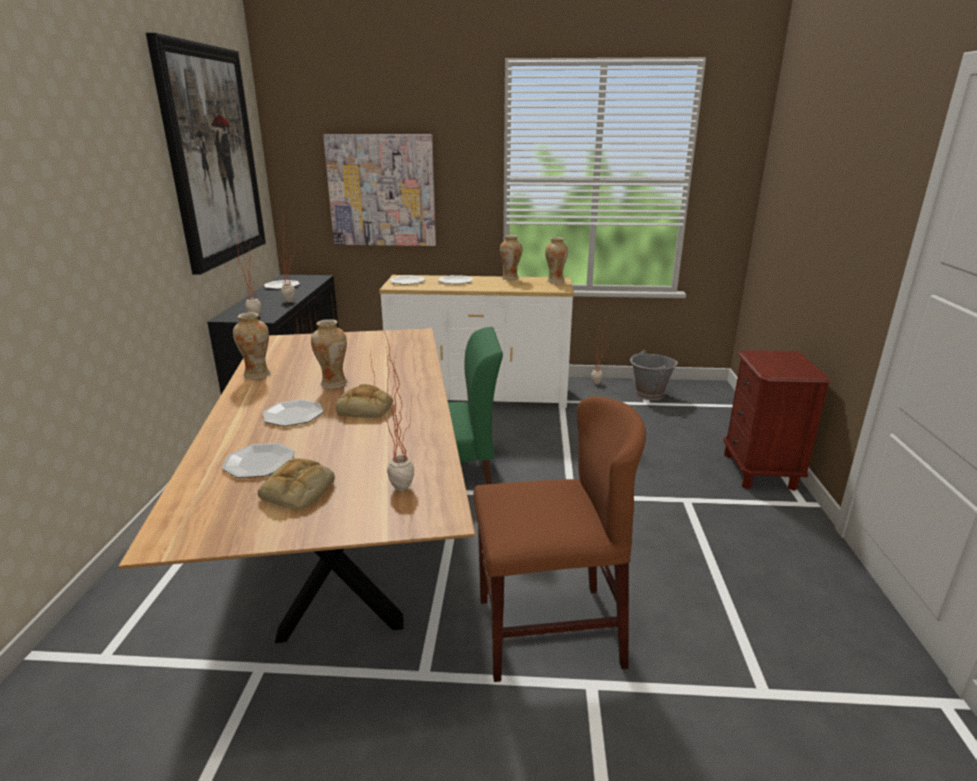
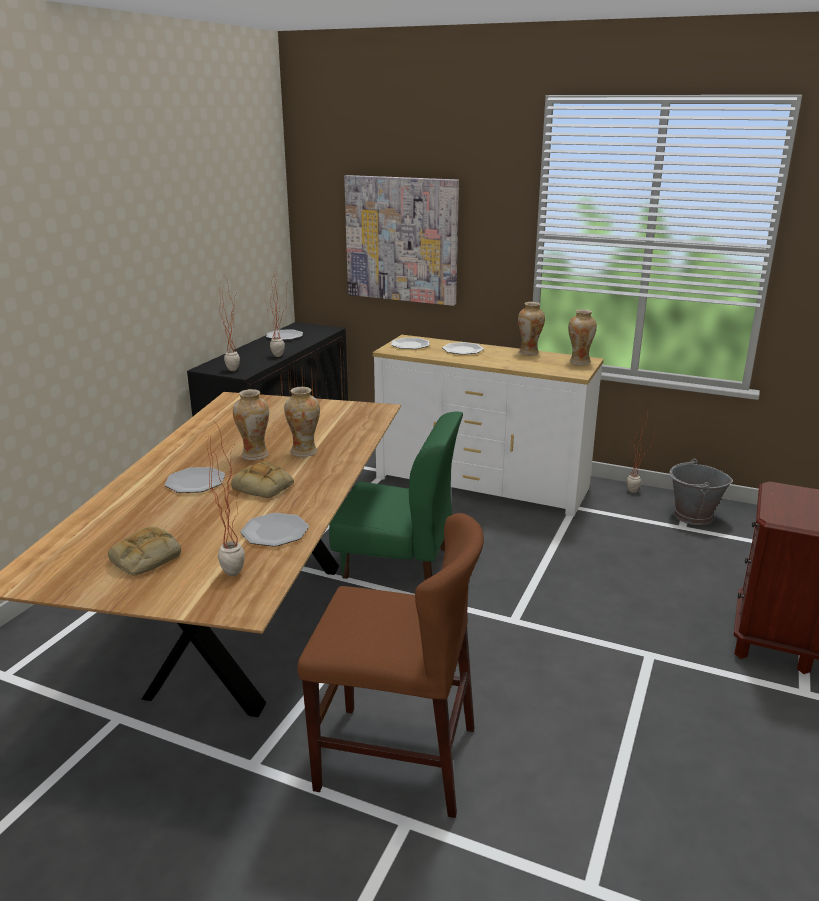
camera: 20 degrees right, 0 degrees up
(212, 157) = (215, 203): picture -> none
(257, 375) = (194, 434): vase -> vase (304, 452)
(259, 462) = (134, 524): plate -> plate (275, 531)

